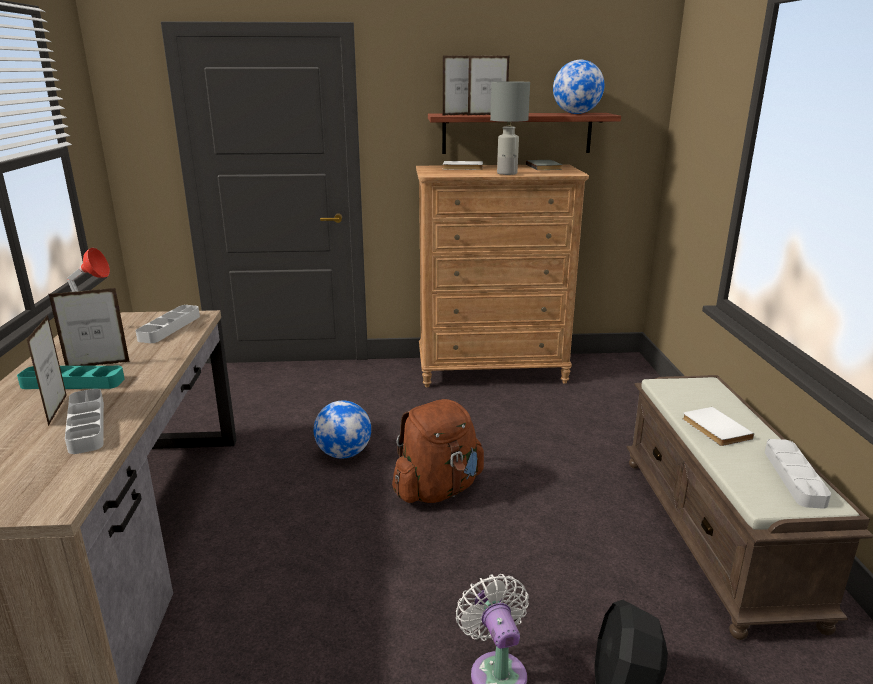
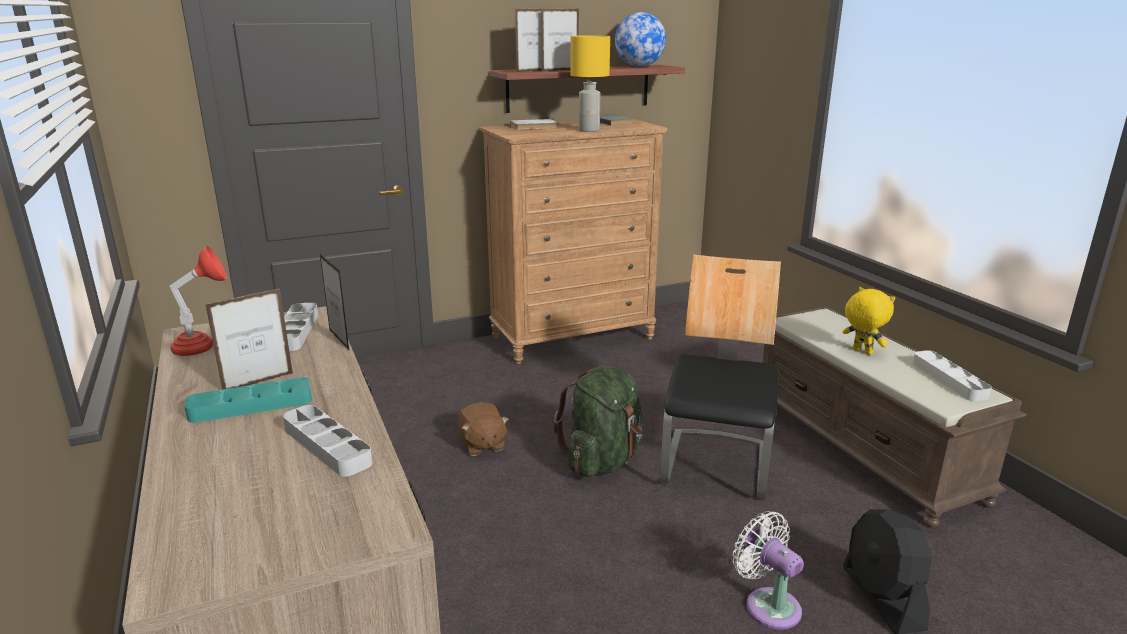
camera: 20 degrees left, 0 degrees up
(58, 410) = (270, 436): picture frame -> picture frame (339, 340)
(344, 454) = (482, 445): globe -> brown plush toy
(438, 490) = (603, 460): brown backpack -> green backpack
(507, 173) = (589, 130): grey table lamp -> yellow table lamp
(544, 518) = (717, 465): none -> chair
(714, 429) = (861, 352): white book -> yellow plush toy

